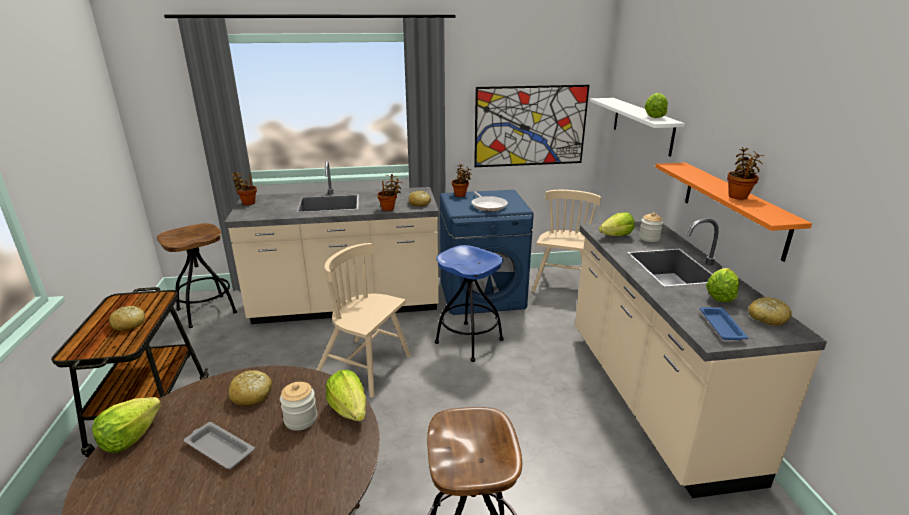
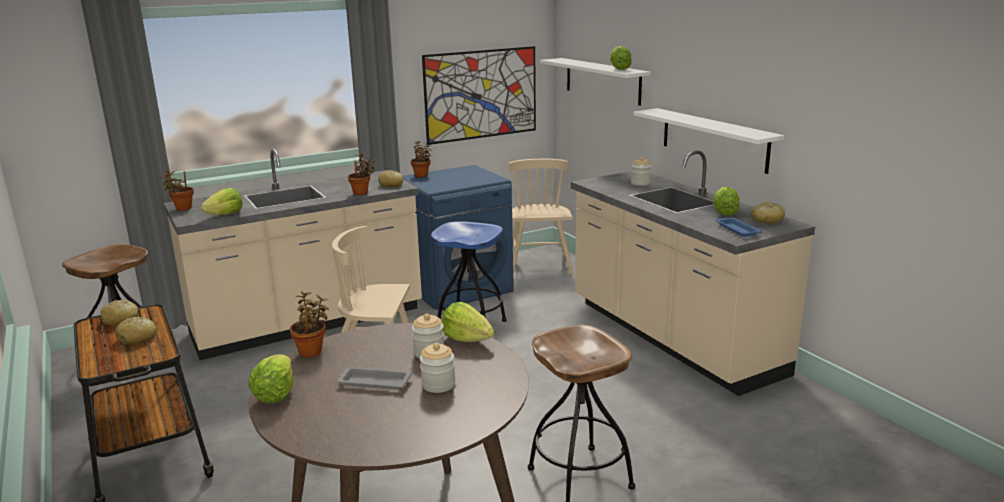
camera: 20 degrees left, 5 degrees down
(252, 395) = (363, 348): bread -> bread (121, 320)
(270, 473) = (438, 384): none -> jar
(488, 205) = (460, 180): frying pan -> none
(616, 236) = (610, 185): lettuce -> lettuce (225, 214)
(733, 208) = (713, 139): orange shelf -> white shelf
(738, 196) = (720, 125): potted plant -> potted plant (312, 351)

